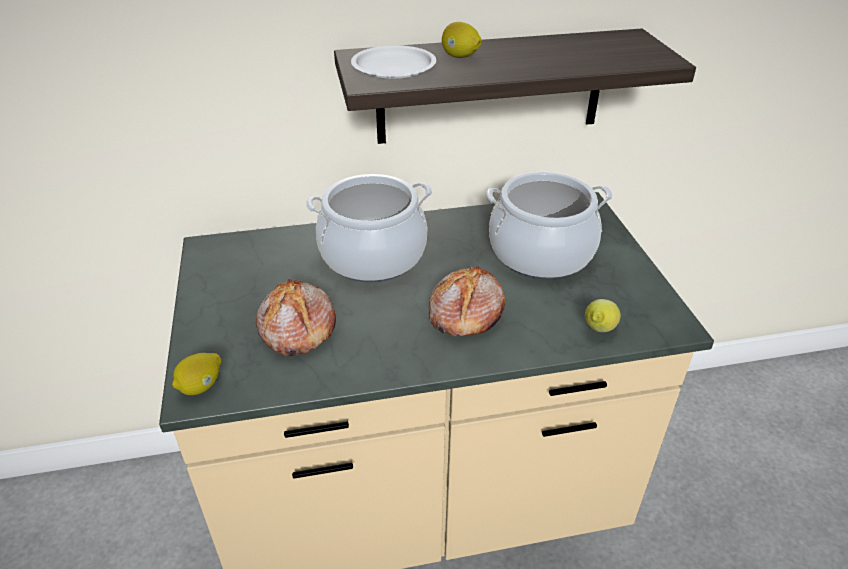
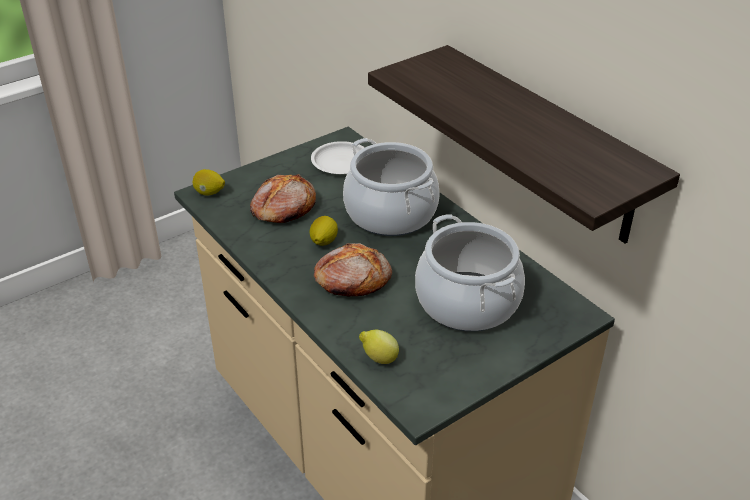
camera: 65 degrees right, 0 degrees up
(394, 68) = (433, 76): white plate -> white plate (341, 162)
(460, 57) = (485, 96): lemon -> lemon (323, 242)

